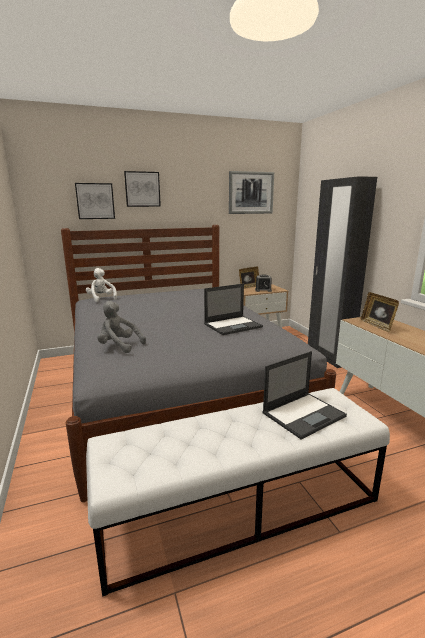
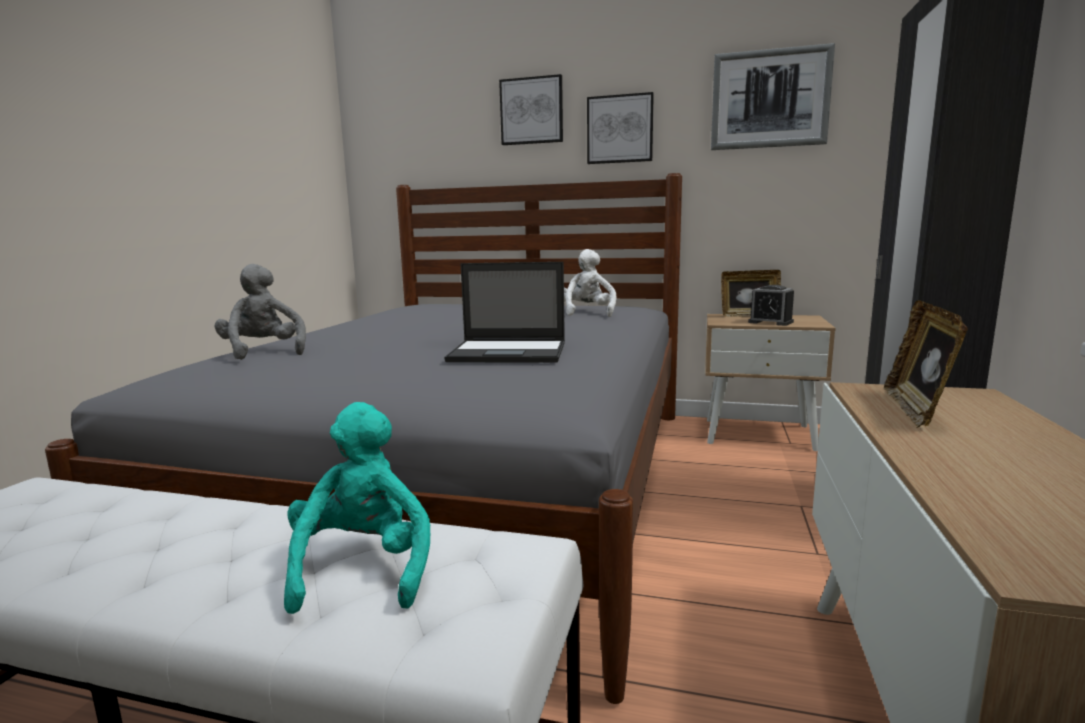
camera: 35 degrees right, 5 degrees down
(95, 201) = (453, 138): picture -> picture (620, 129)
(101, 298) = (429, 304): white plush toy -> white plush toy (587, 313)
(304, 414) = (363, 568): laptop -> turquoise plush toy

